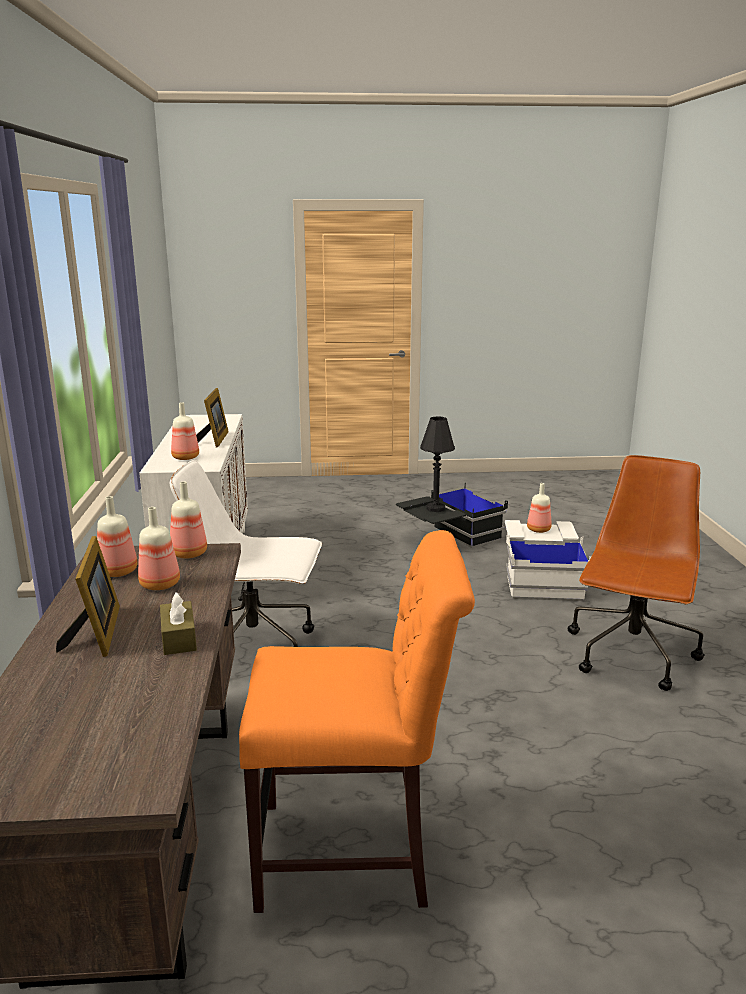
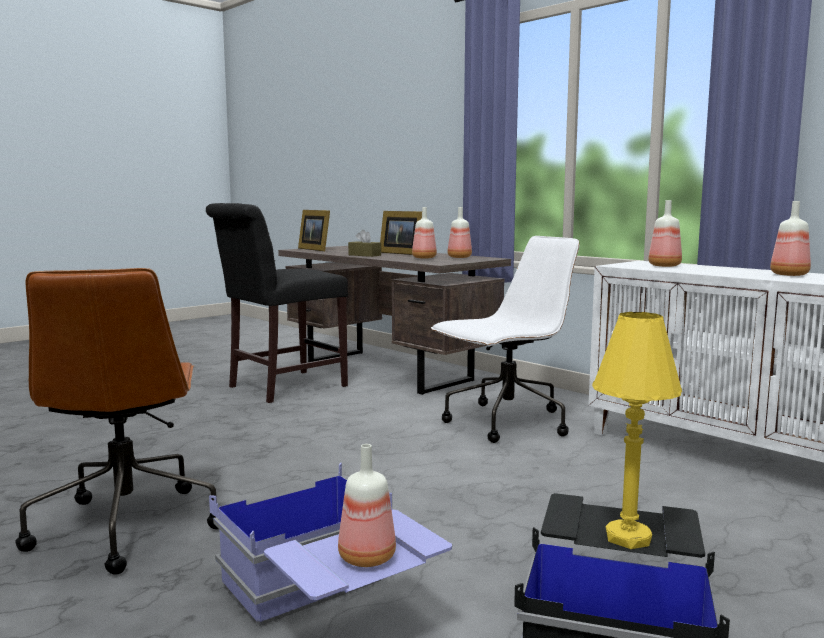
camera: 140 degrees right, 10 degrees down
(188, 554) = (450, 261): bottle -> bottle (788, 274)
(214, 440) = (729, 273): picture frame -> picture frame (315, 249)
(354, 853) = (281, 387): orange chair -> black chair
(435, 508) = (627, 538): black table lamp -> yellow table lamp
(541, 578) = (328, 607): white storage box -> blue storage box

